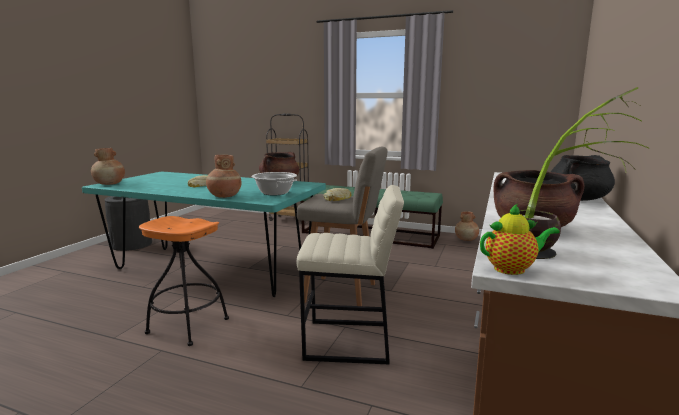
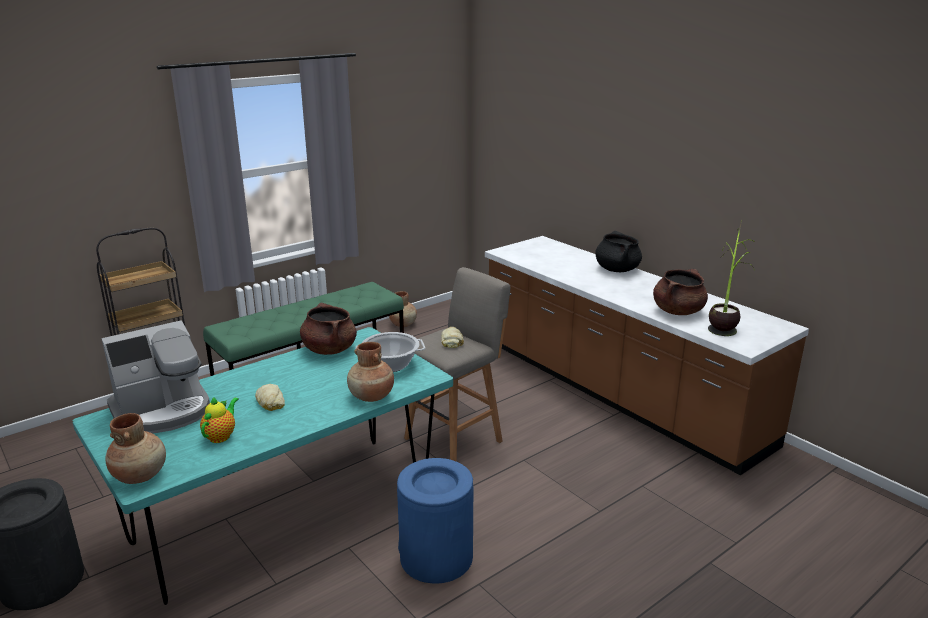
camera: 60 degrees left, 10 degrees up
(177, 176) = (163, 411): none -> coffee machine
(188, 325) = (436, 557): orange stool -> blue trash can
(350, 341) = (551, 465): beige chair -> none
(512, 269) = (748, 345): teapot -> teapot (221, 436)

